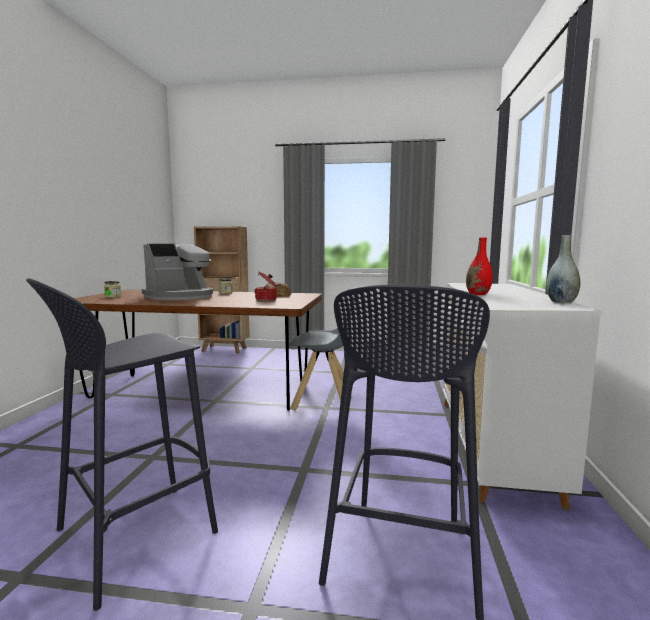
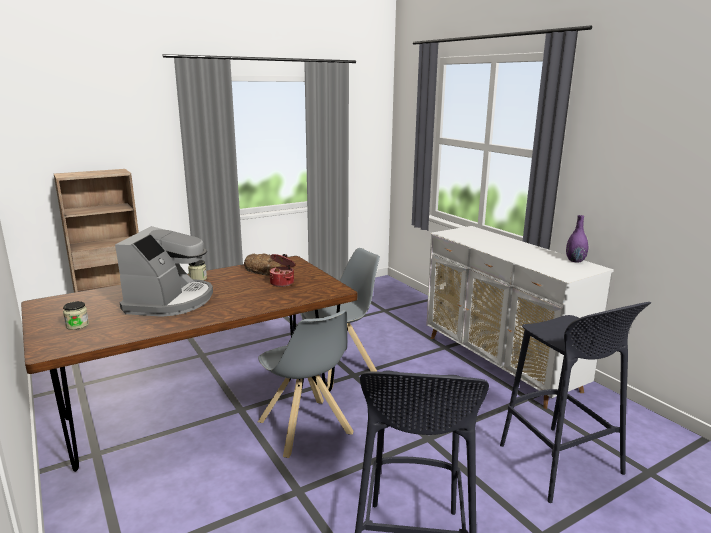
camera: 40 degrees left, 10 degrees up
(229, 425) = (306, 429): none -> grey chair
(478, 294) = (508, 256): red vase -> none
(561, 302) = (575, 260): grey vase -> purple vase

